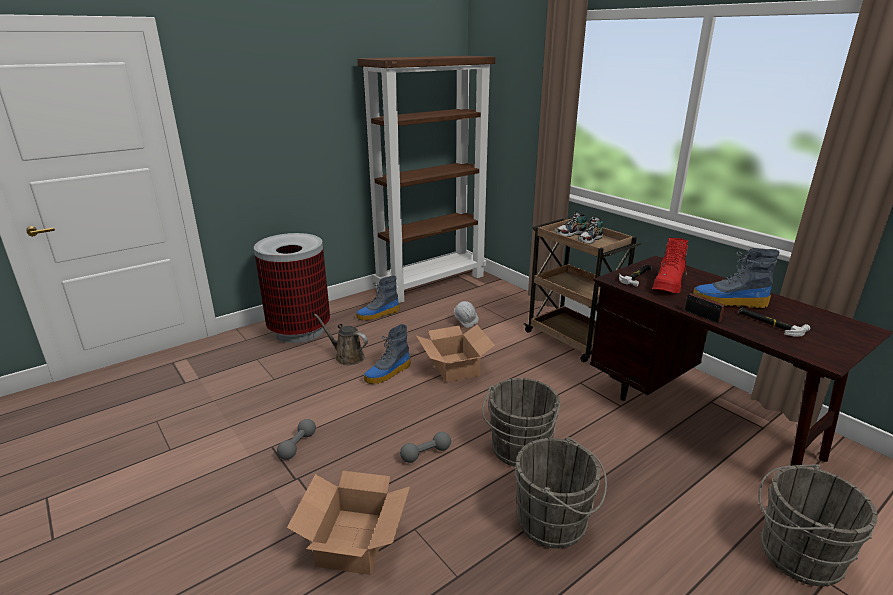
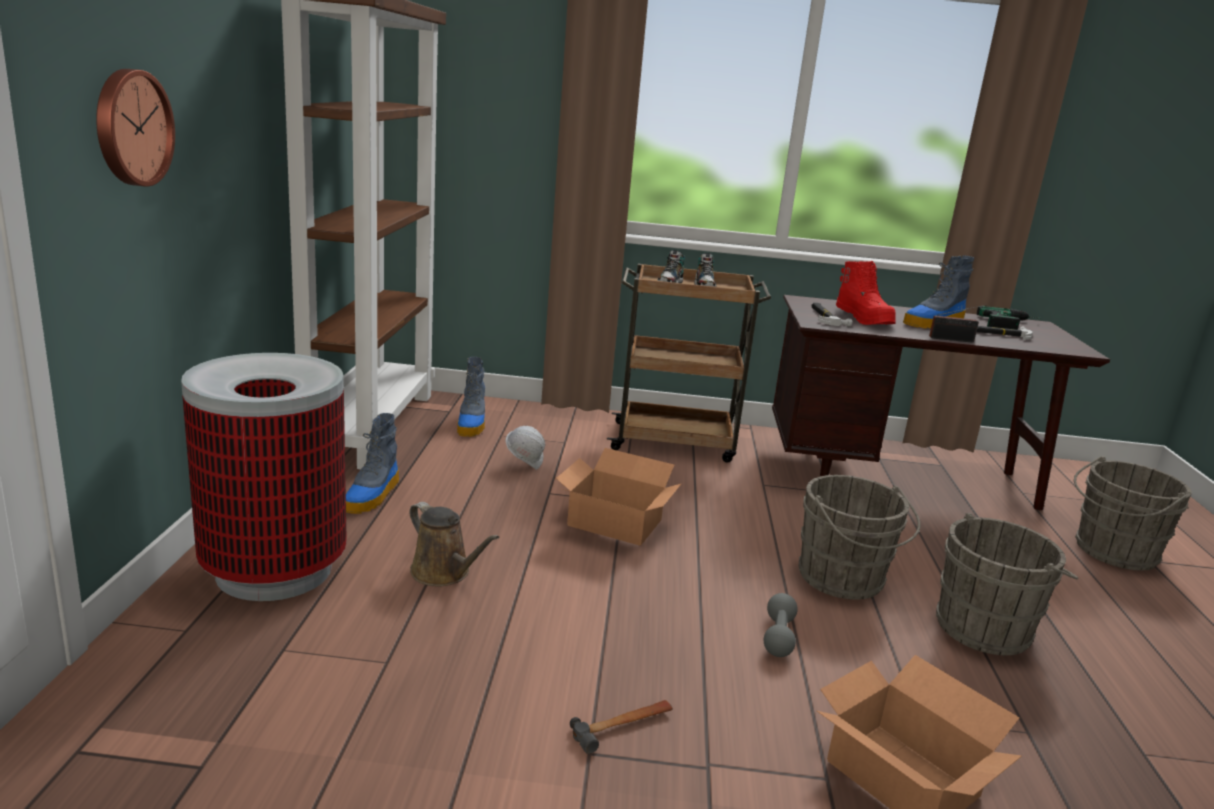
camera: 50 degrees left, 5 degrees down
(251, 134) = (131, 128): none -> wall clock
(298, 445) = (623, 726): grey dumbbell -> hammer
(347, 356) = (444, 573): brown watering can -> brown watering can turned 120 degrees counterclockwise
(388, 373) = (549, 568): boot -> boot (472, 424)
(823, 322) = (1012, 325): none -> power drill

